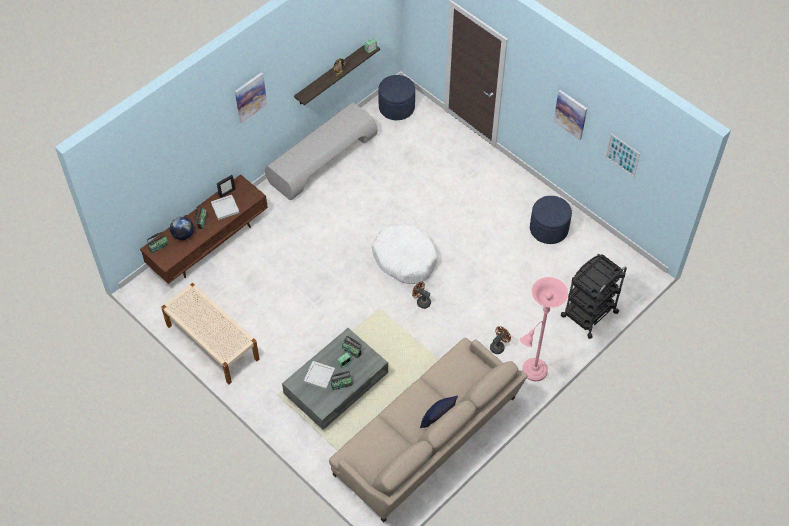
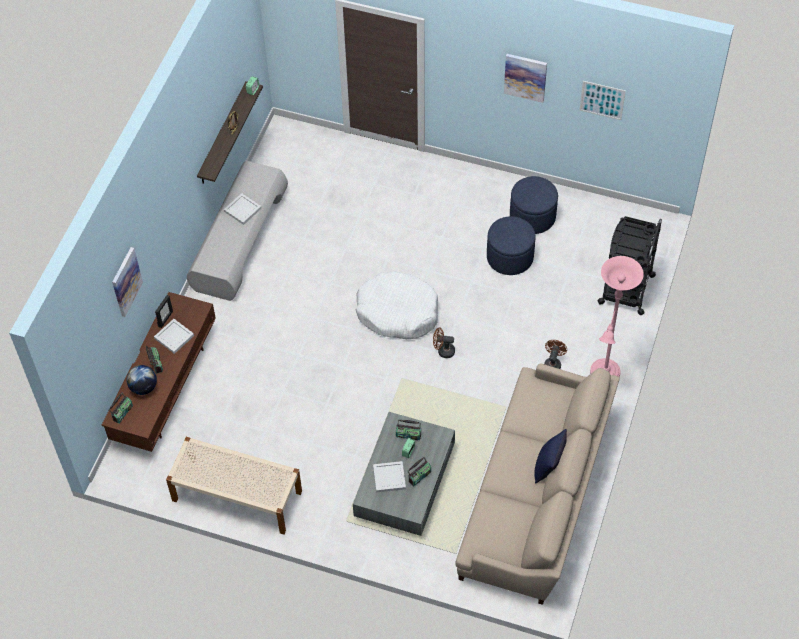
camera: 25 degrees left, 0 degrees up
(250, 97) = (163, 193): picture -> picture (126, 281)
(328, 137) = (242, 210): none -> white tray
(396, 107) = (289, 149): blue ottoman -> blue ottoman (510, 257)

